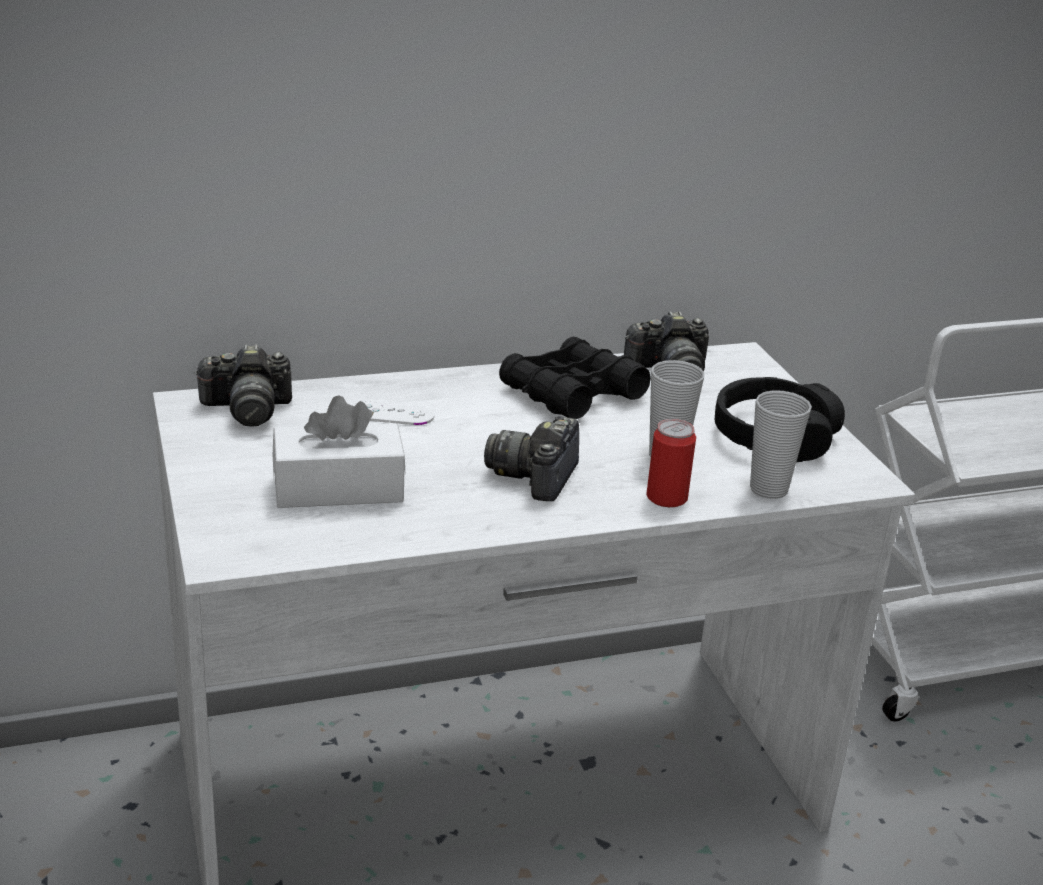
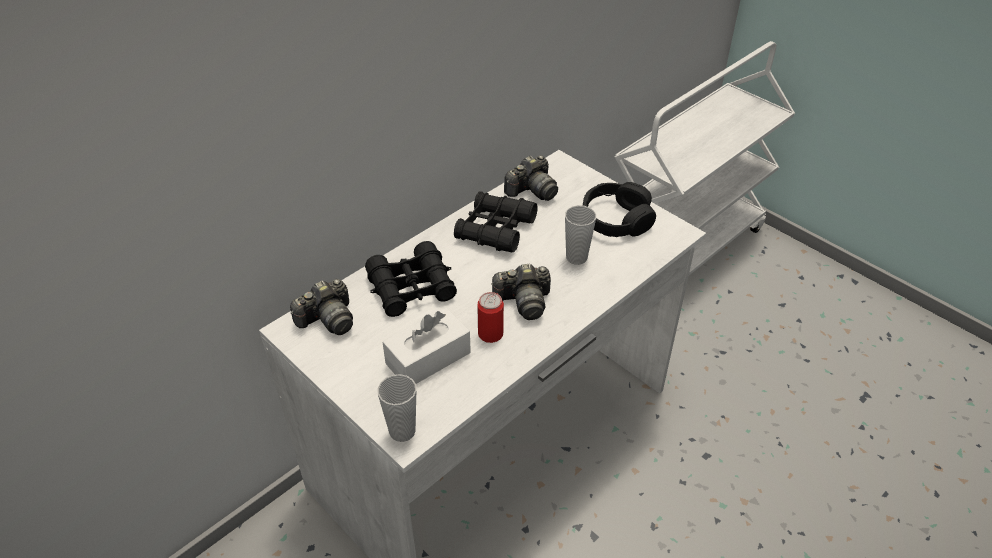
camera: 25 degrees left, 15 degrees up
(391, 414) = (412, 287): white game controller -> black binoculars
(536, 476) = (523, 302): camera -> camera turned 90 degrees counterclockwise
(666, 497) = (597, 288): can -> can (490, 334)
(768, 489) = (640, 260): cup -> cup (402, 431)

